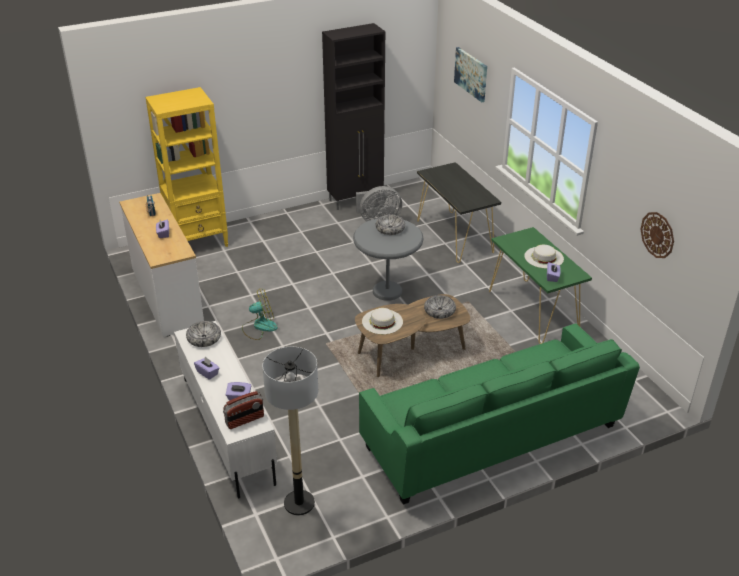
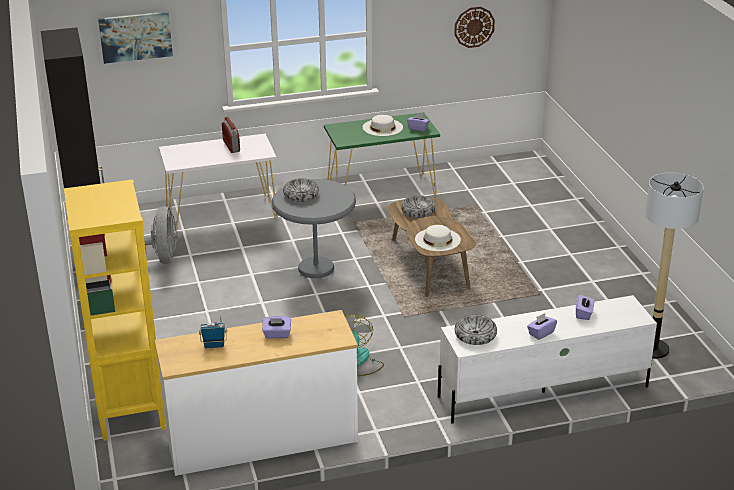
camera: 80 degrees left, 5 degrees down
(245, 420) = (620, 311): radio -> radio (231, 146)
(454, 237) = (222, 215): black console table -> white console table
(491, 437) = (565, 238): green sofa -> none

